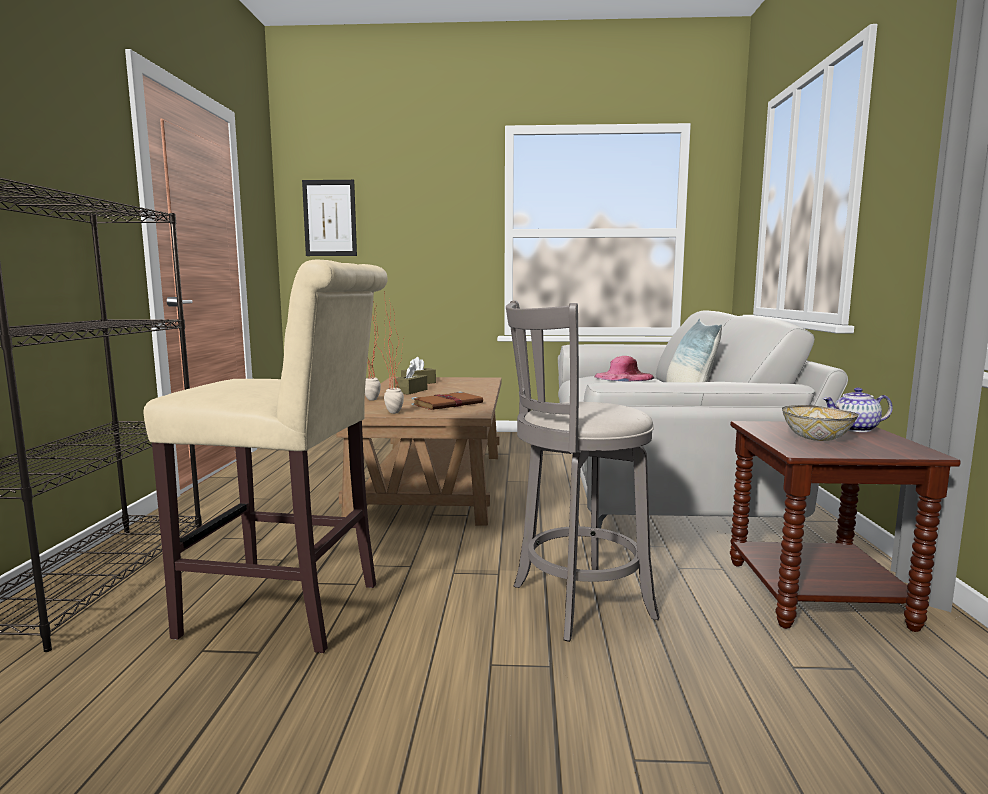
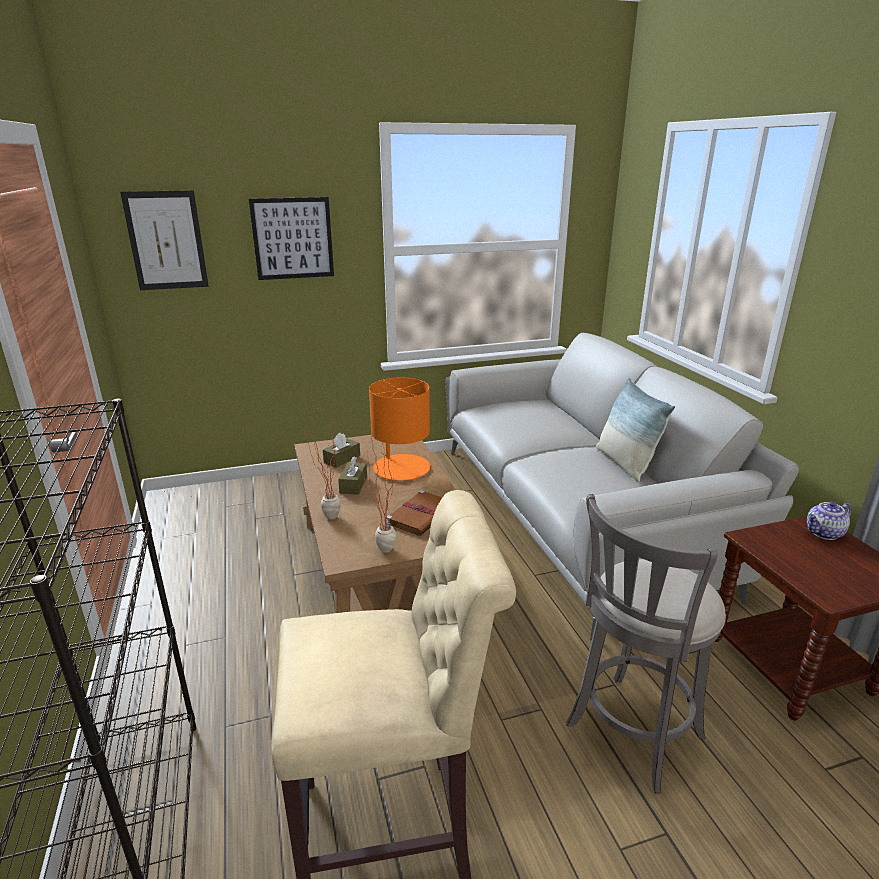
camera: 20 degrees left, 15 degrees up
(427, 219) = (293, 238): none -> picture
(462, 388) = (401, 468): none -> orange table lamp
(624, 377) = (528, 410): pink hat -> none
(817, 439) = (816, 563): bowl -> none

